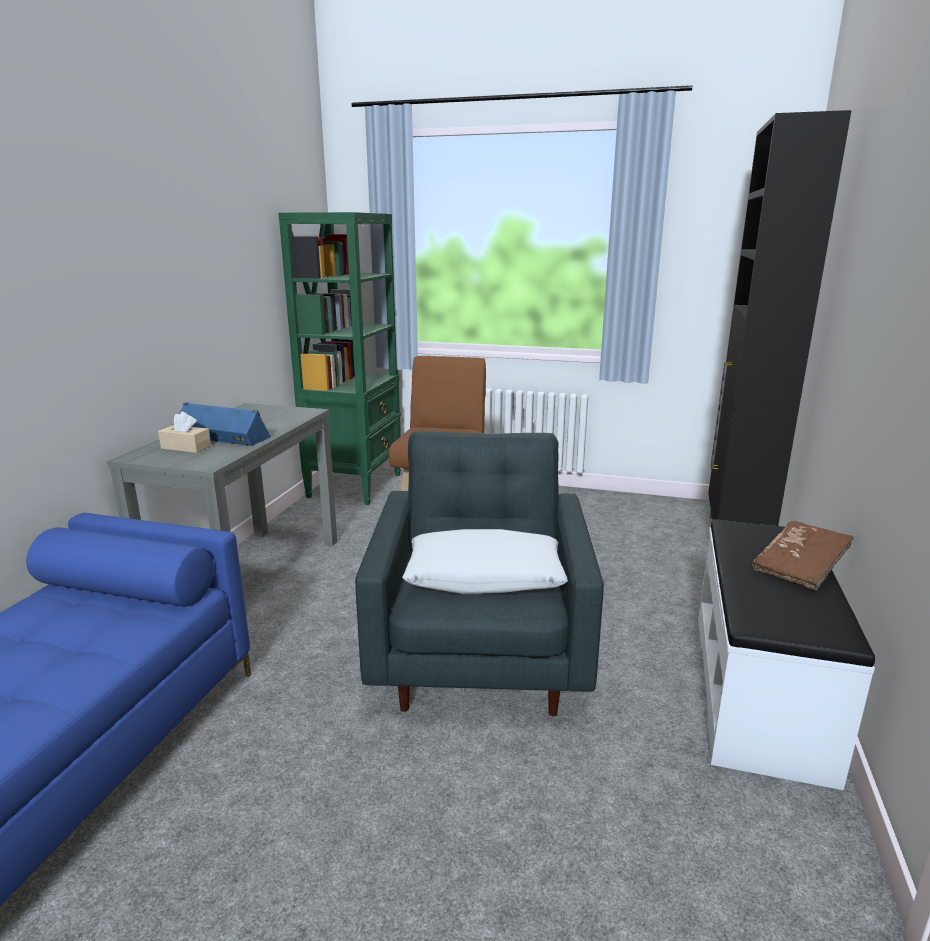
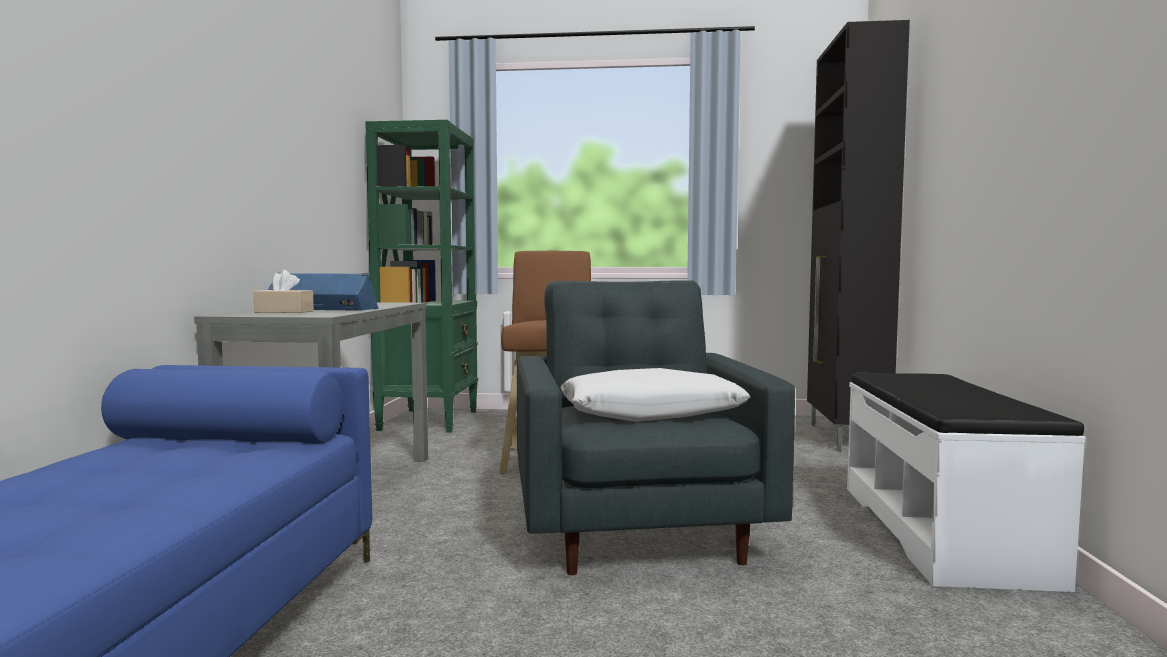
camera: 10 degrees left, 15 degrees down
(800, 568) = (962, 388): brown book -> none

